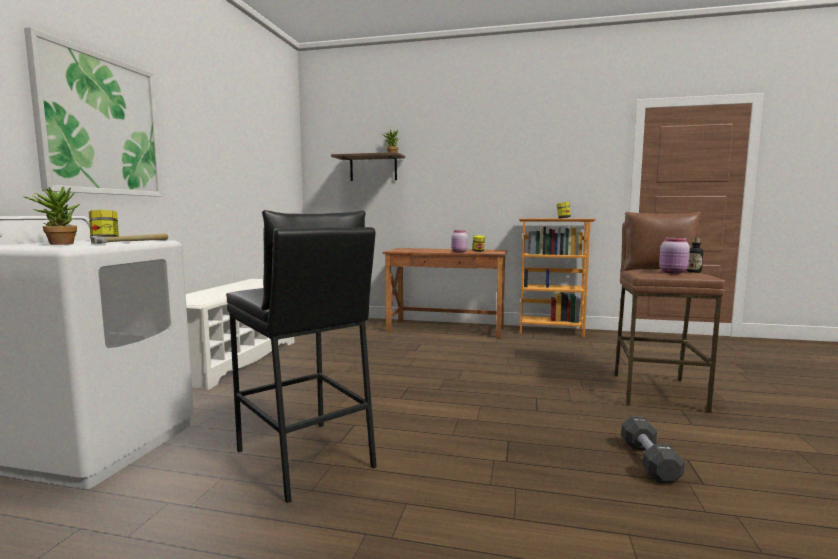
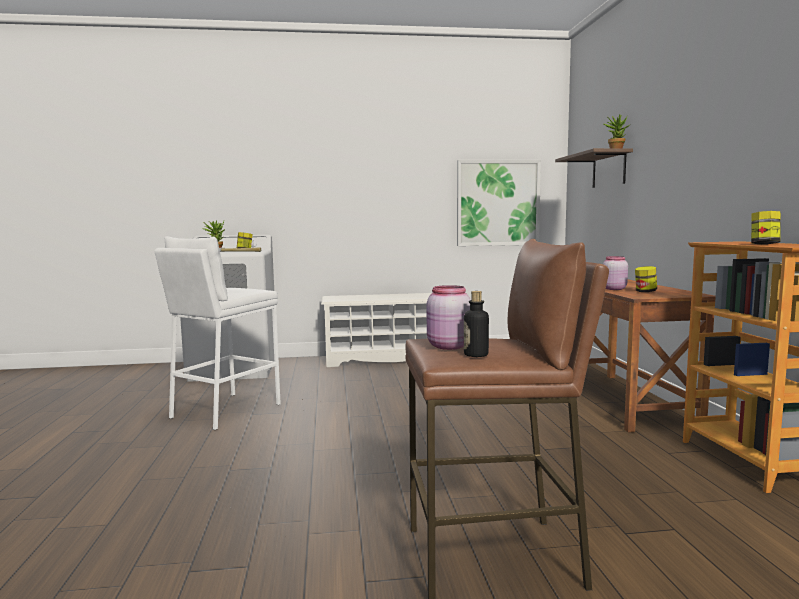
camera: 70 degrees right, 0 degrees up
(101, 125) = (294, 175): picture -> picture (498, 203)
(305, 458) = (225, 410): black stool -> white stool
(649, 462) = (237, 539): black dumbbell -> none

